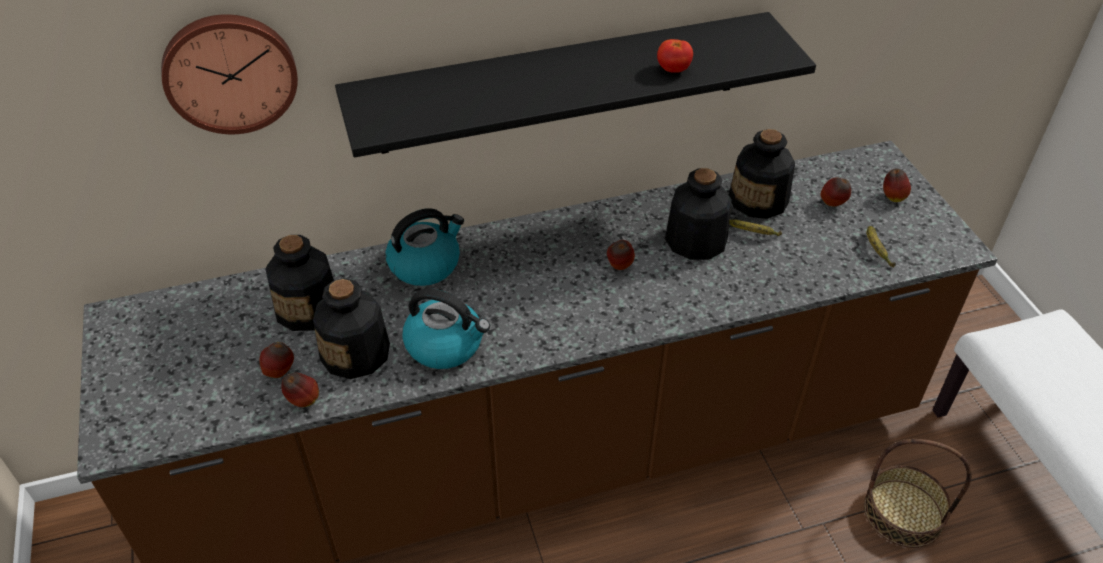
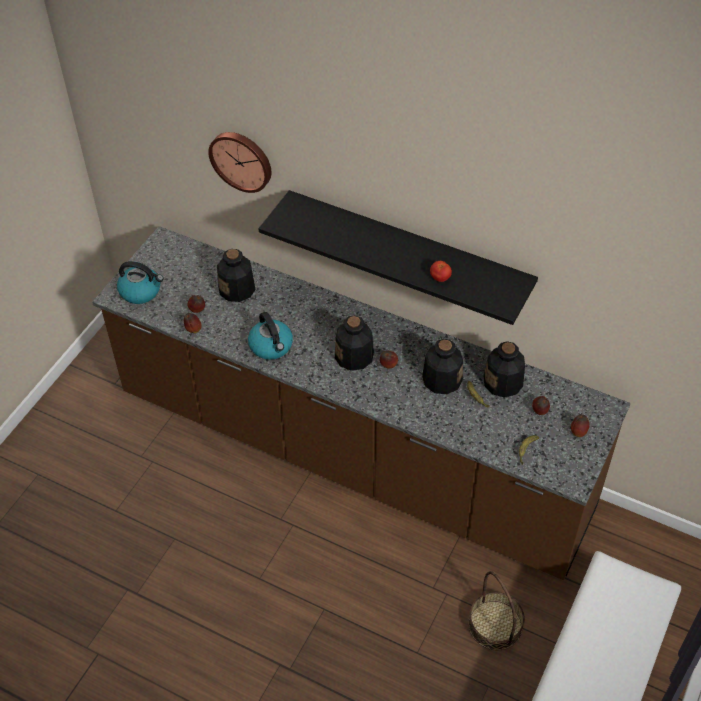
camera: 45 degrees right, 5 degrees up
(356, 353) = (233, 324): bottle -> bottle (354, 356)
(425, 264) = (306, 302): kettle -> kettle (141, 291)

